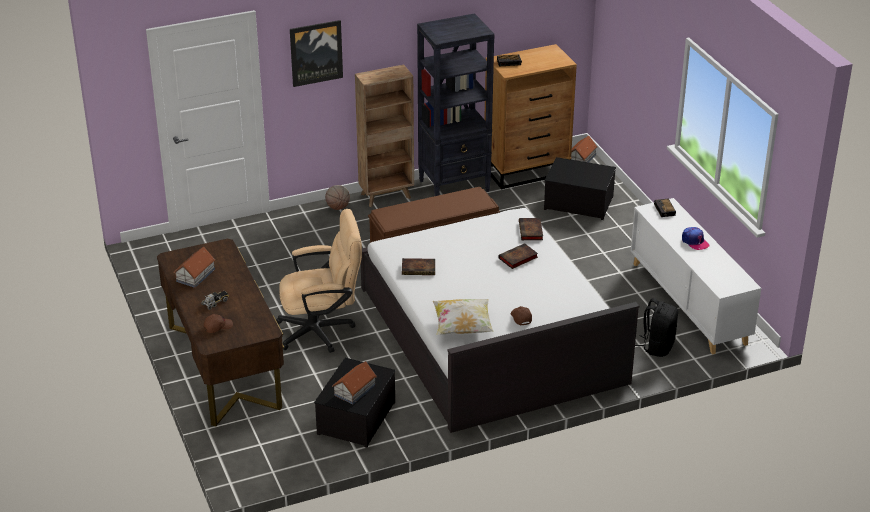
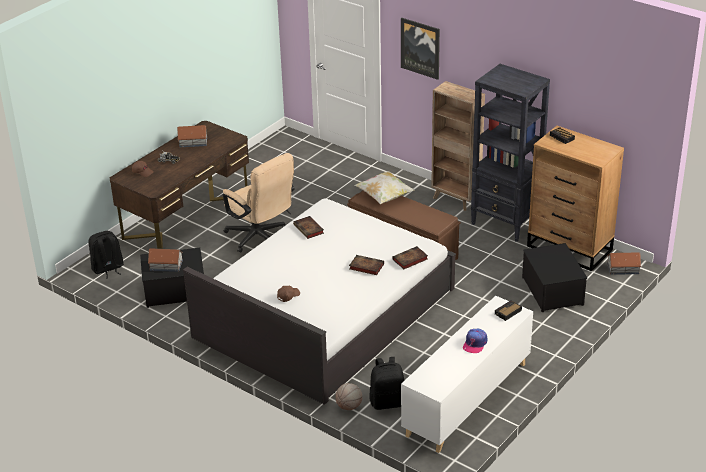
camera: 60 degrees right, 0 degrees up
(262, 454) = (108, 269): none -> black backpack
(338, 207) = (416, 186): basketball -> basketball (349, 406)
(462, 327) = (252, 274): pillow -> pillow (384, 197)

